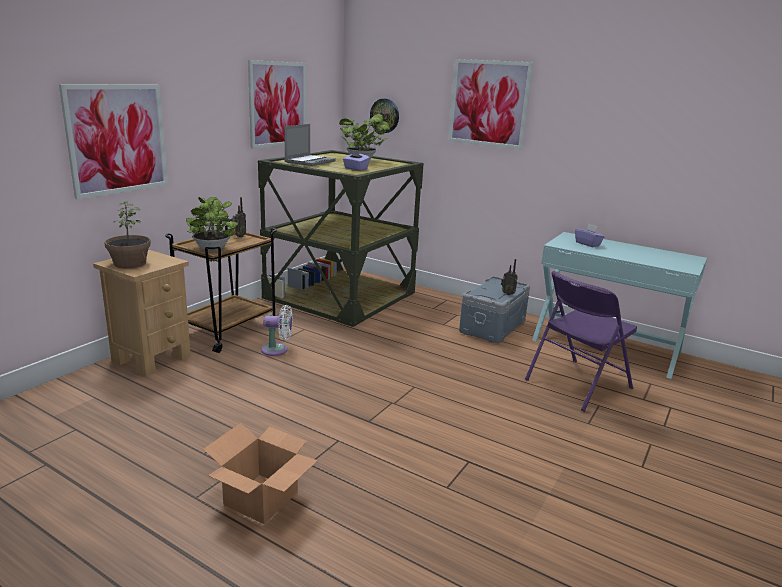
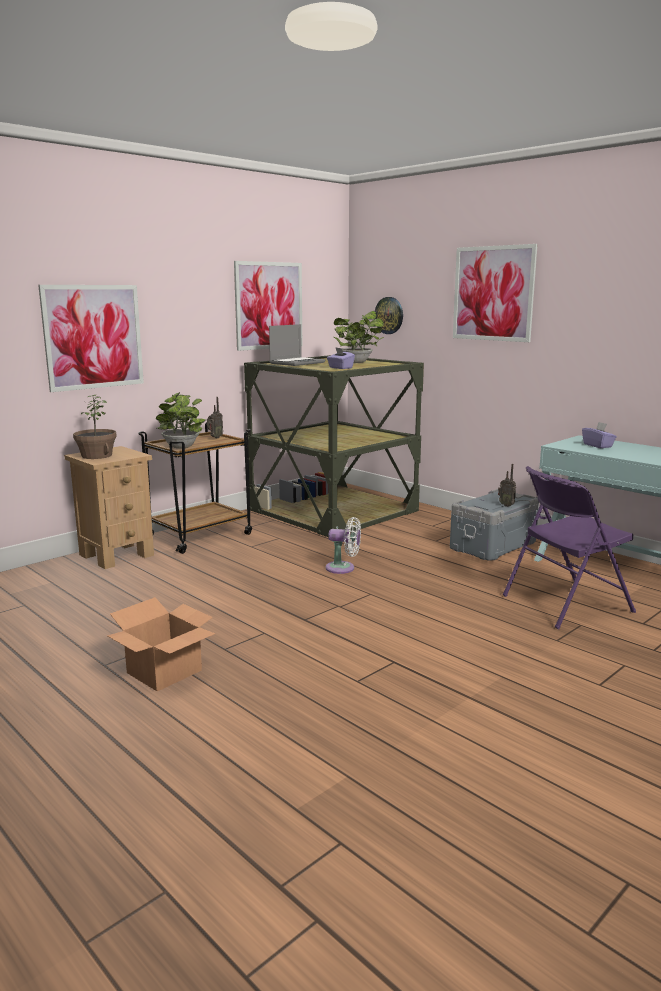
camera: 15 degrees right, 5 degrees down
(277, 350) = (242, 554): white fan -> white fan (343, 568)

